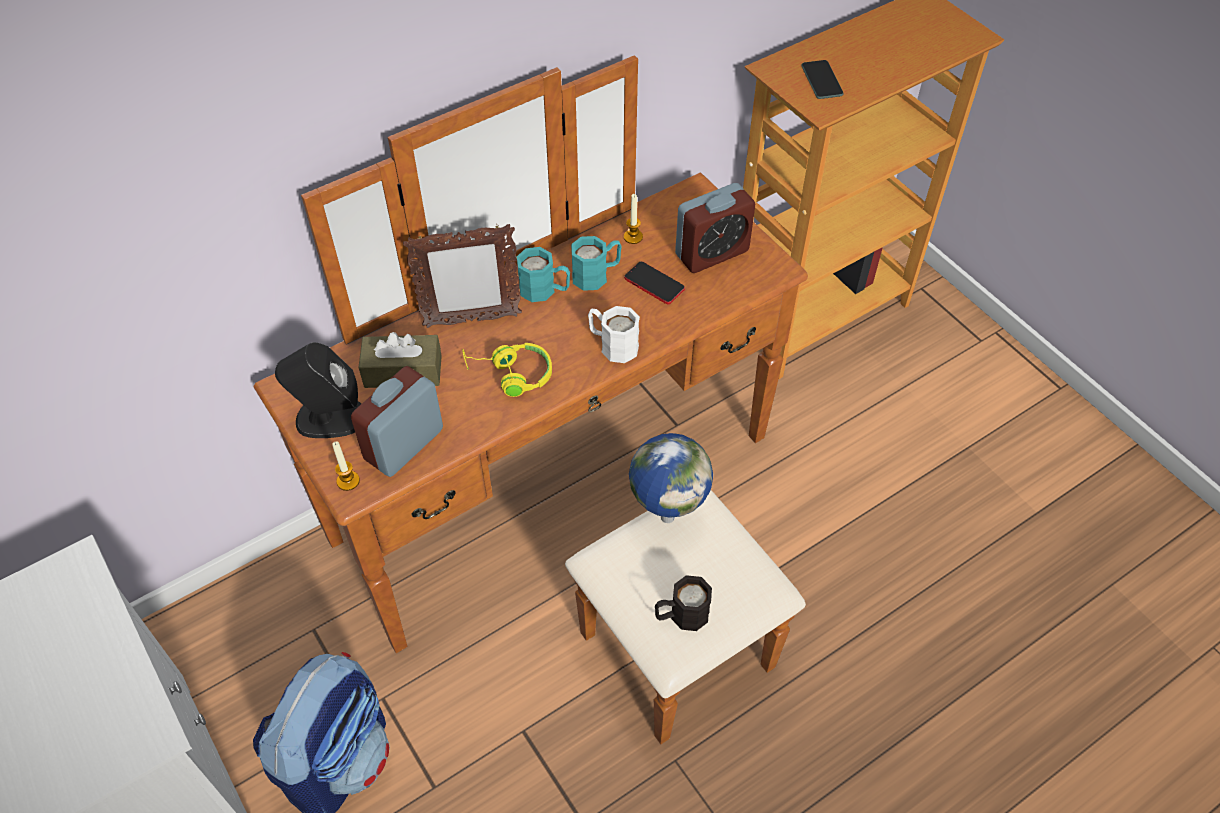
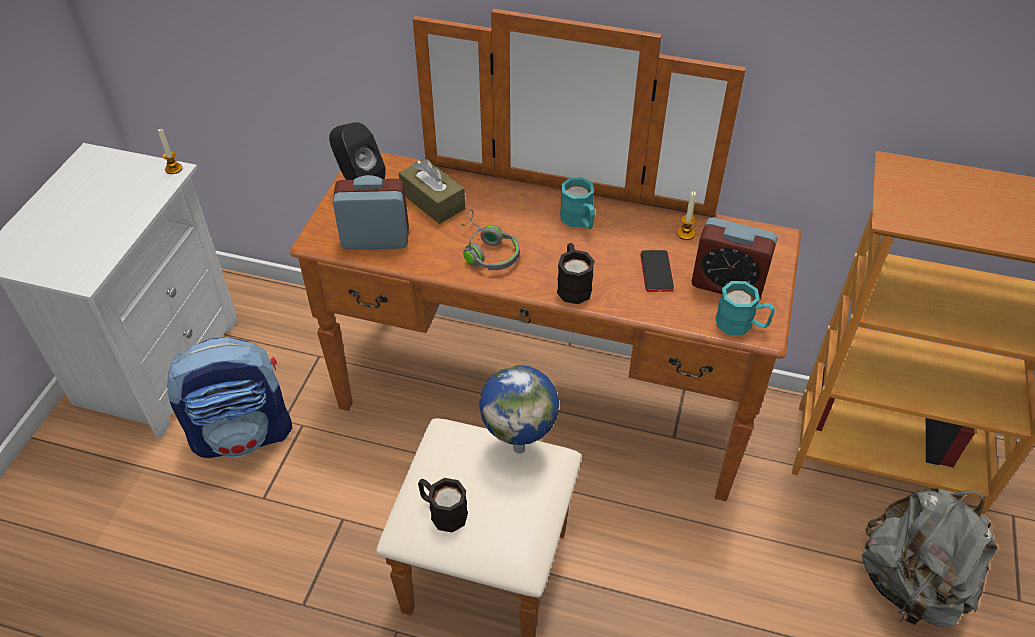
camera: 50 degrees right, 5 degrees down
(348, 481) = (322, 233): candle -> candle (173, 169)
(471, 321) = (510, 204): picture frame -> none
(510, 375) = (486, 251): yellow headphones -> grey headphones
(596, 275) = (626, 237): turquoise mug -> turquoise mug (741, 324)
(612, 345) = (573, 285): white mug -> black mug
(821, 80) = (928, 199): phone -> none
(921, 387) = (910, 584): none -> grey backpack

